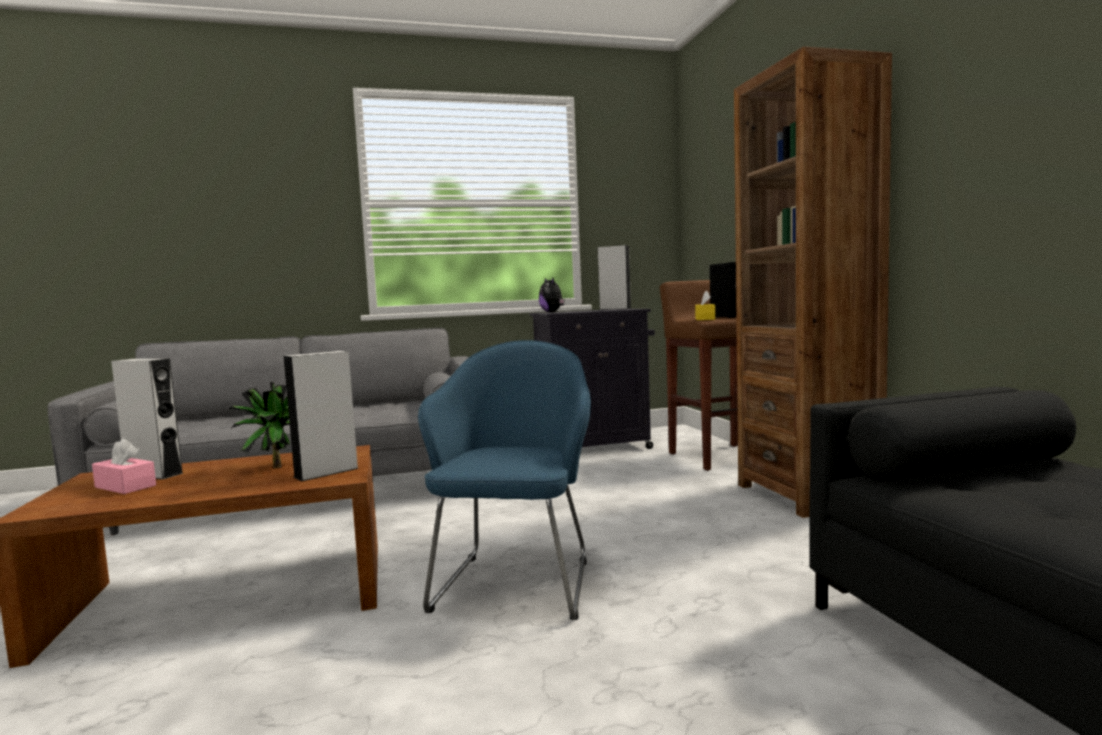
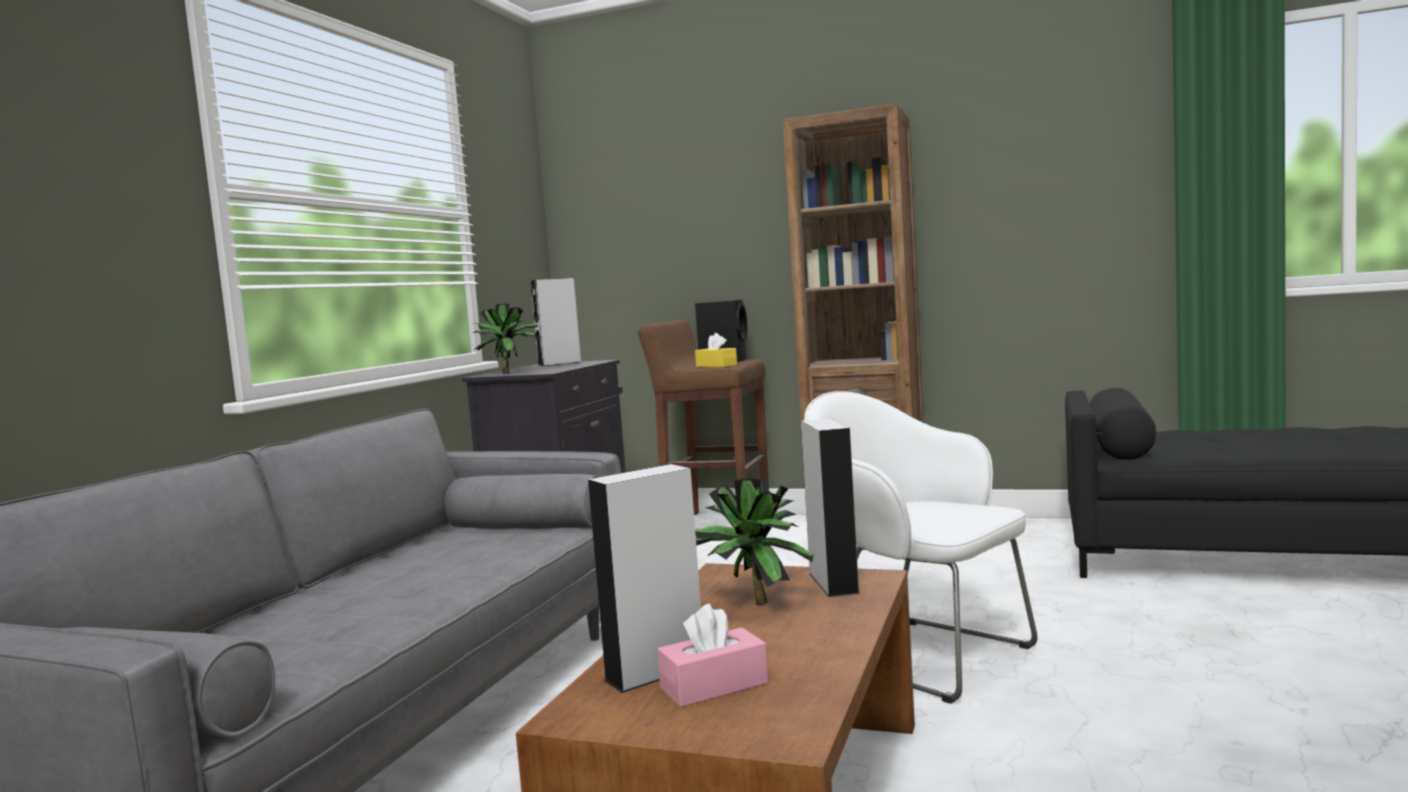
camera: 55 degrees left, 0 degrees up
(517, 580) = (920, 654): blue armchair -> white armchair
(552, 312) = (510, 373): plush toy -> potted plant

